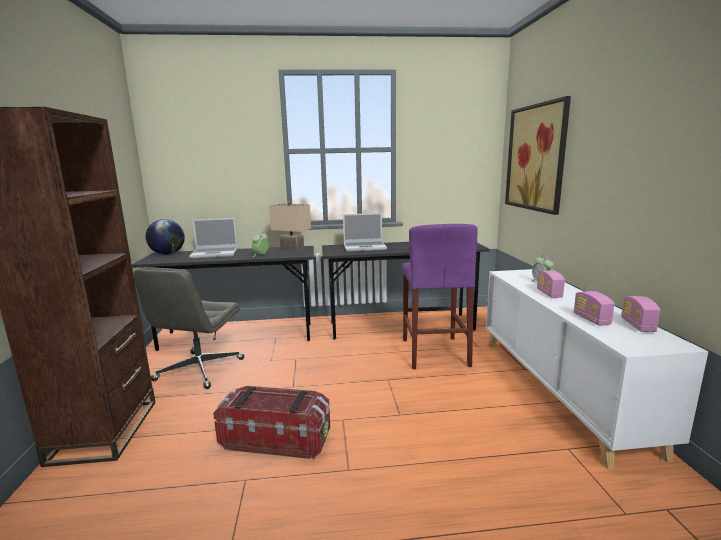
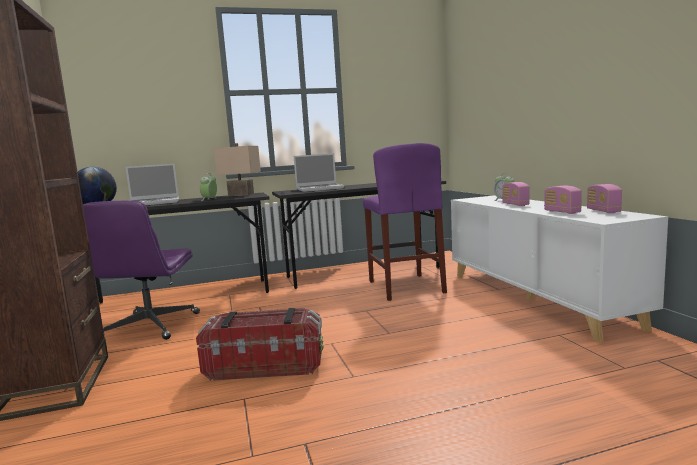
camera: 10 degrees left, 5 degrees down
(199, 370) = (150, 327): grey office chair -> purple office chair
(536, 157) = (481, 88): picture -> none

